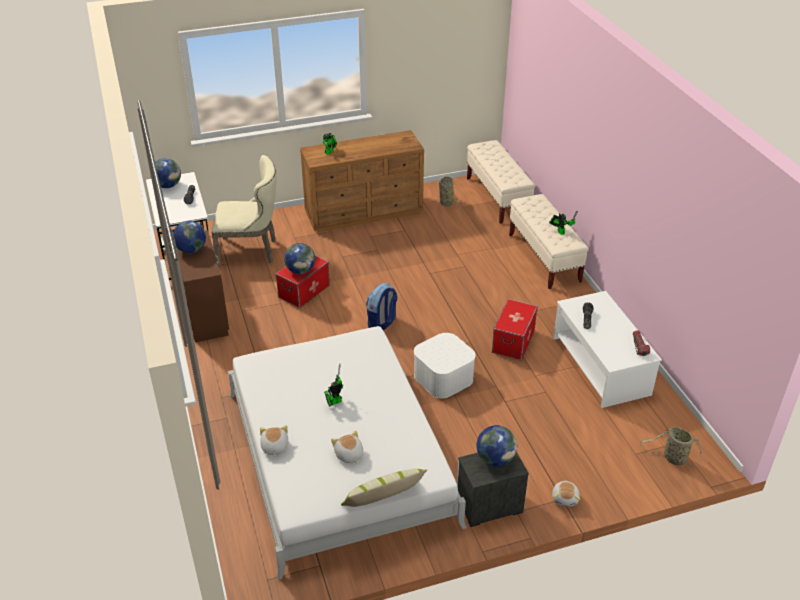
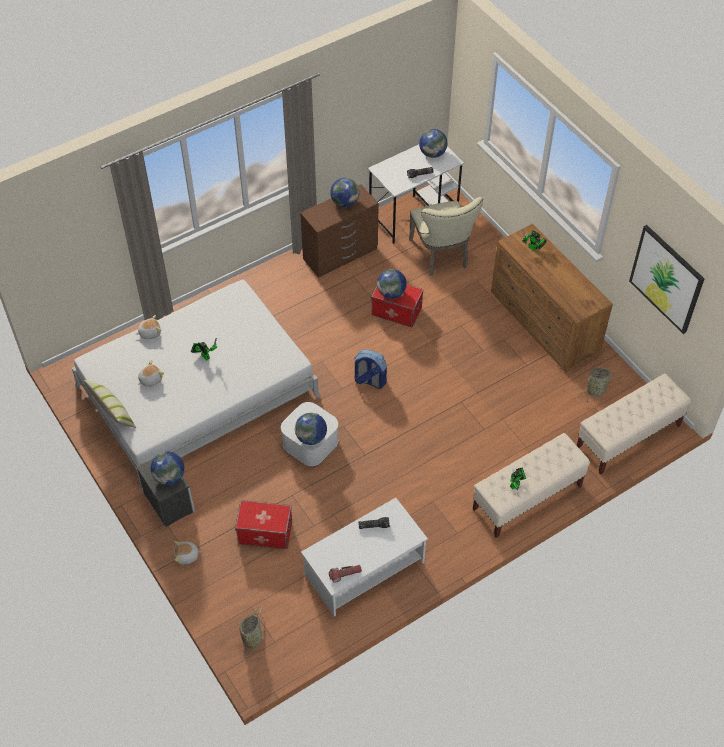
camera: 75 degrees right, 15 degrees up
(441, 64) = (666, 279): none -> picture
(460, 353) = (311, 437): none -> globe
(513, 341) = (378, 489): storage box -> storage box (265, 532)

